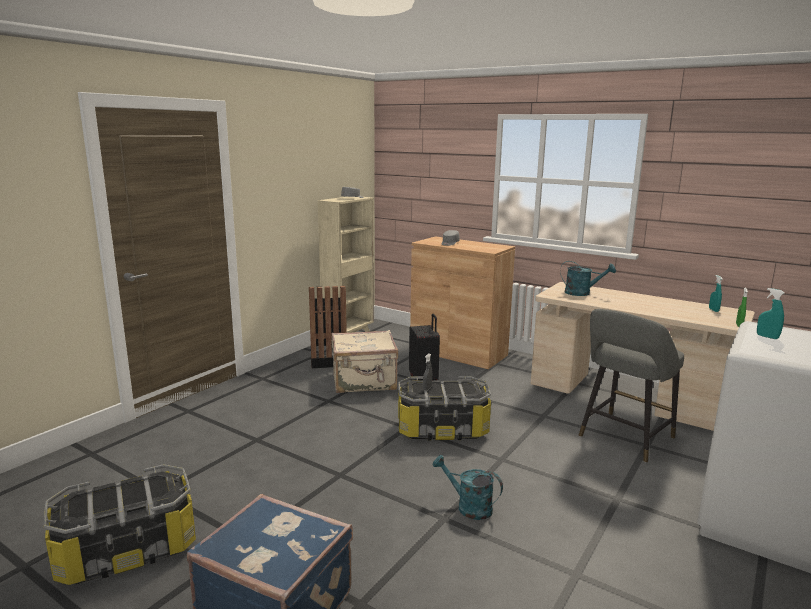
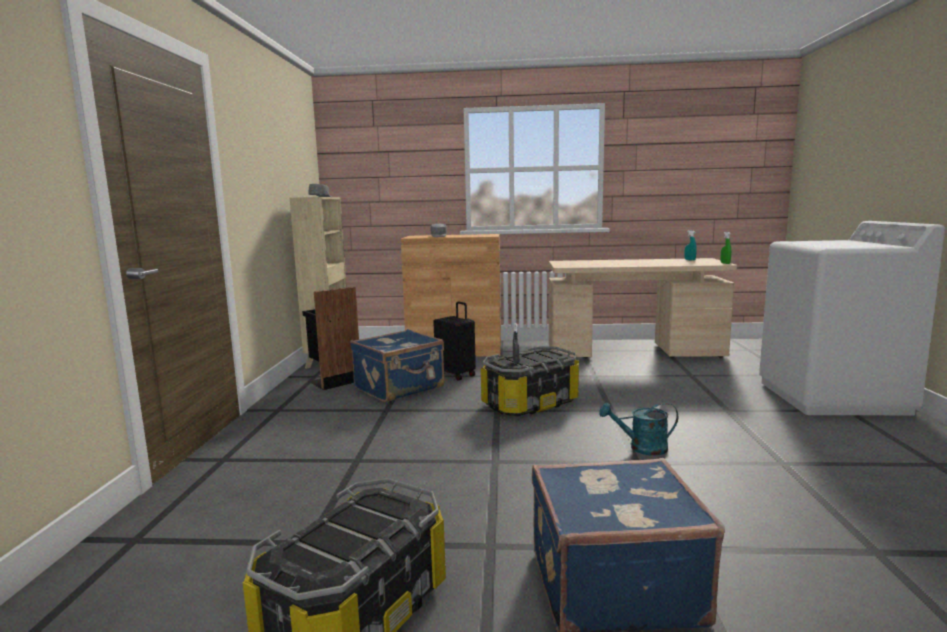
camera: 30 degrees left, 5 degrees down
(364, 382) = (400, 388): beige suitcase -> blue suitcase
(582, 293) = (583, 263): turquoise watering can -> none
(624, 439) = (671, 375): grey stool -> none
(767, 337) = (811, 243): turquoise spray bottle -> none

